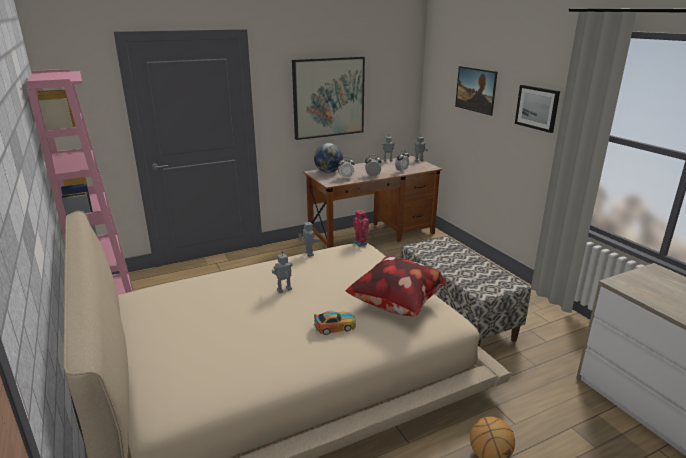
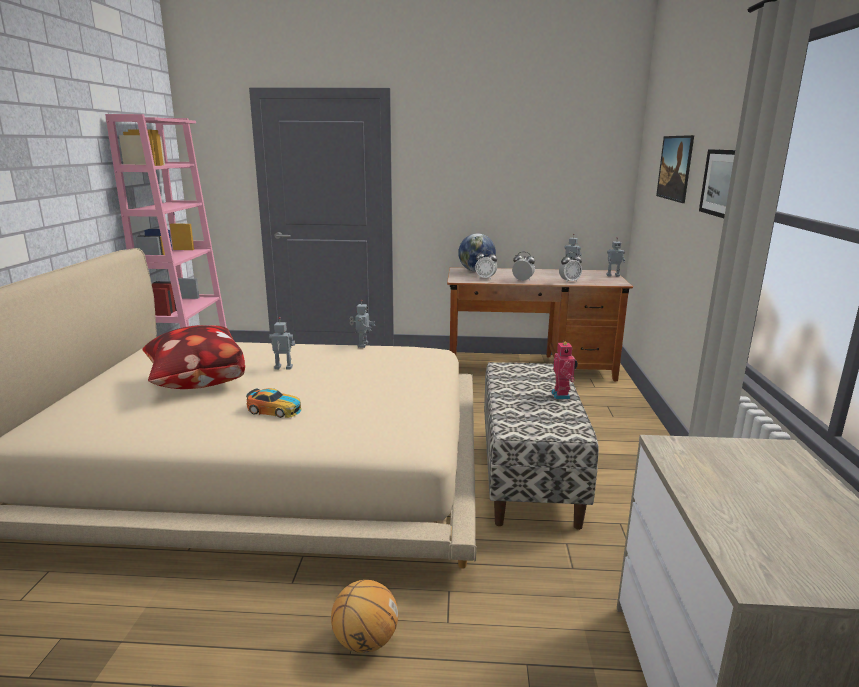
camera: 30 degrees right, 5 degrees down
(328, 97) = (490, 177): picture -> none
(361, 243) = (437, 348): toy robot -> toy robot (562, 395)
(396, 306) = (371, 411): pillow -> pillow (196, 384)

